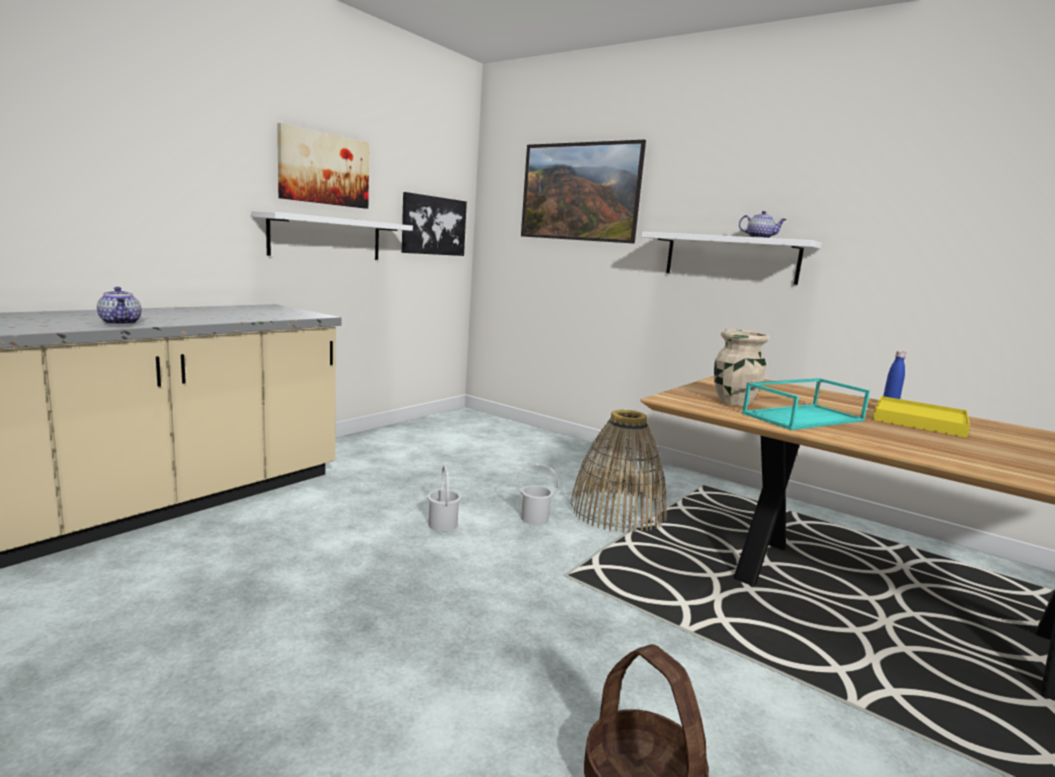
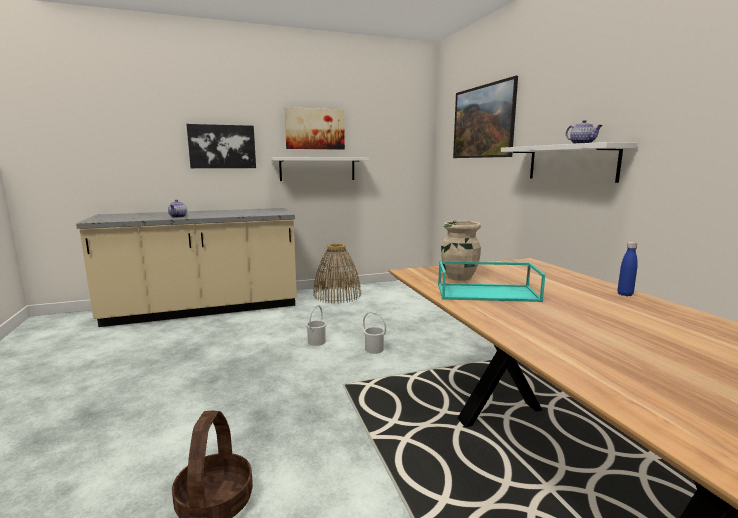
camera: 35 degrees right, 0 degrees up
(433, 225) = (397, 156): picture -> picture (222, 146)
(617, 511) = (438, 356): basket -> basket (337, 295)
(918, 421) = (612, 308): yellow tray -> none

